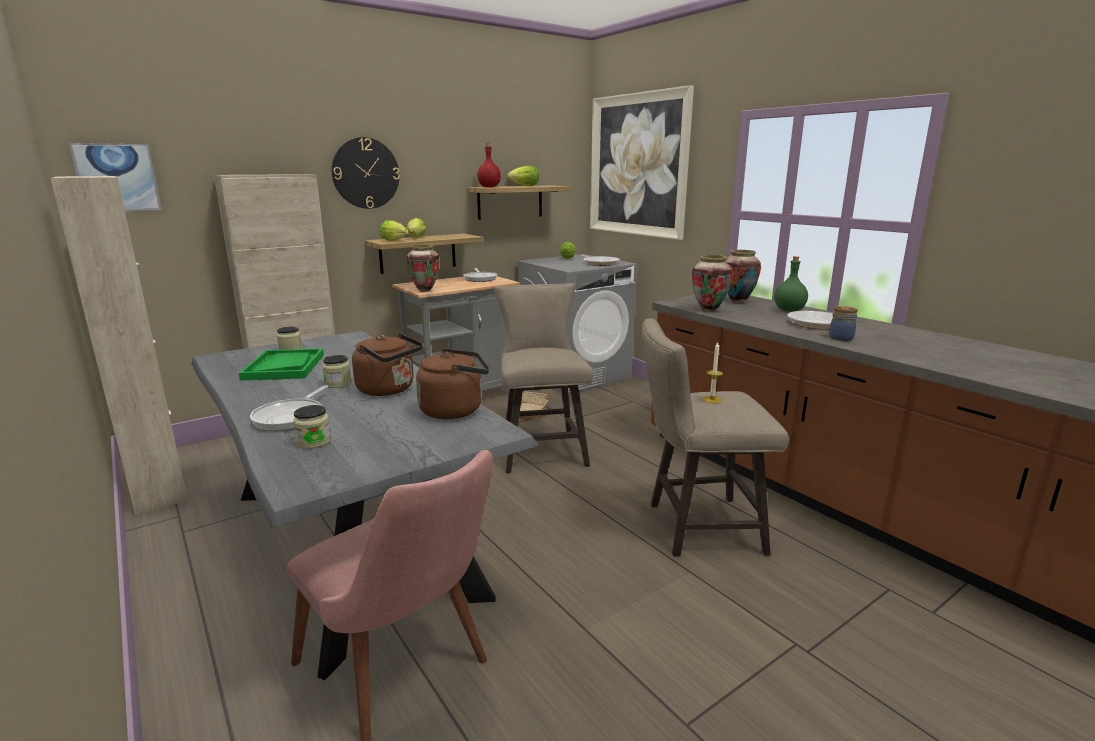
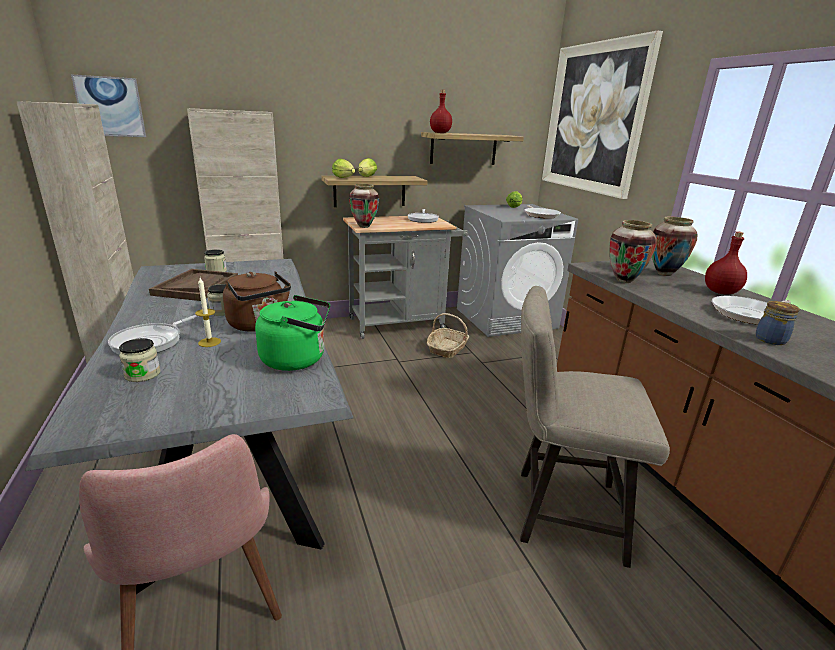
camera: 15 degrees right, 5 degrees up
(284, 367) = (196, 286): green tray -> brown tray
(365, 173) = (325, 114): wall clock -> none
(455, 410) = (297, 359): brown kettle -> green kettle
(525, 186) = (478, 134): lettuce -> none
(541, 450) = (441, 390): beige stool -> none
(712, 399) = (591, 386): candle -> candle (209, 342)
(789, 310) = (720, 292): green bottle -> red bottle

